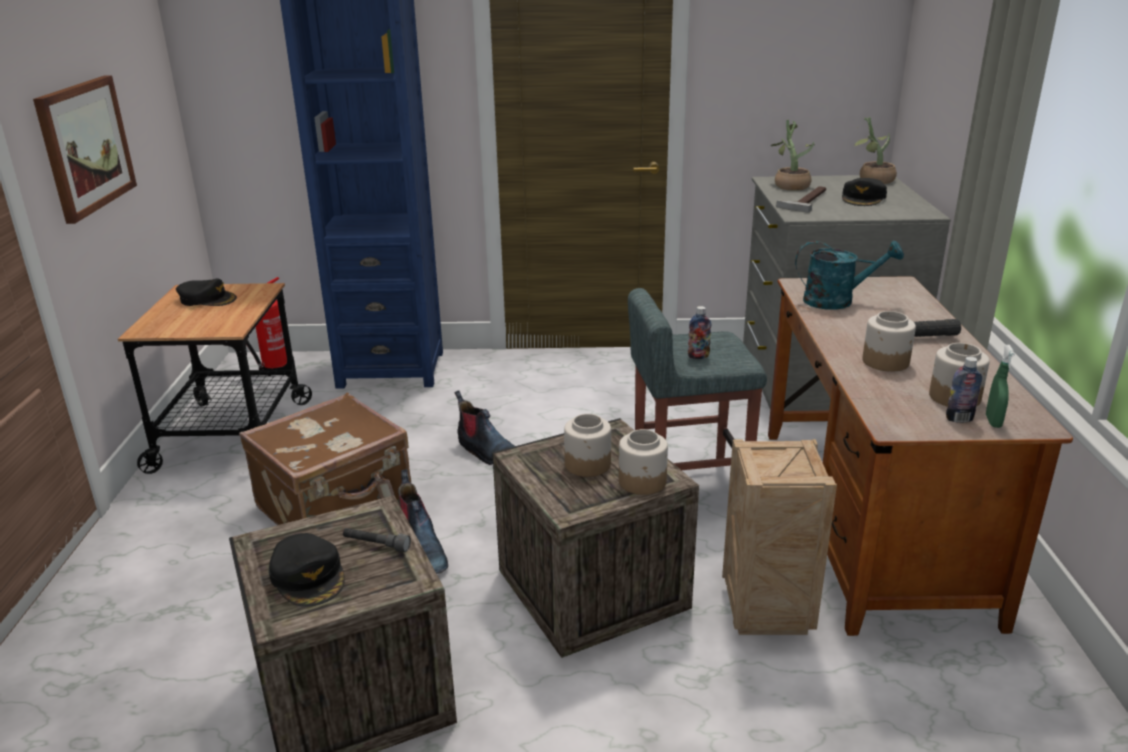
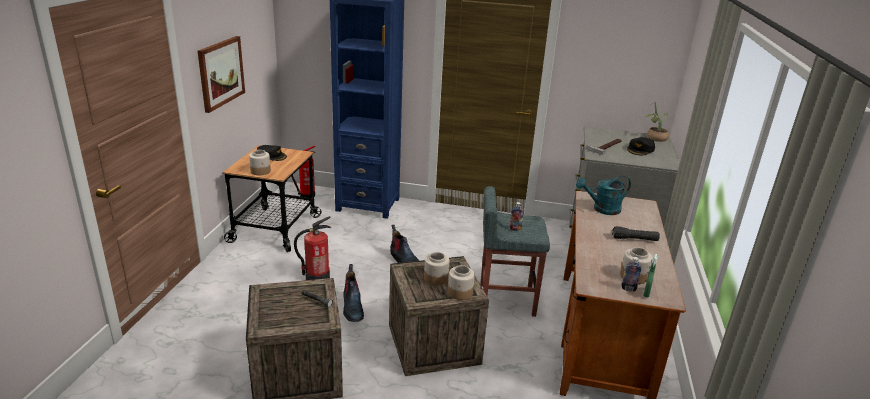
camera: 10 degrees right, 0 degrees up
(309, 576) = (280, 311): black cap -> none
(336, 506) = (317, 277): brown suitcase -> fire extinguisher
(768, 613) = (522, 375): crate -> none
(789, 185) = (602, 135): potted plant -> none
(837, 301) = (602, 209): turquoise watering can -> turquoise watering can turned 150 degrees clockwise
(886, 362) = (608, 250): jar -> jar (261, 171)

